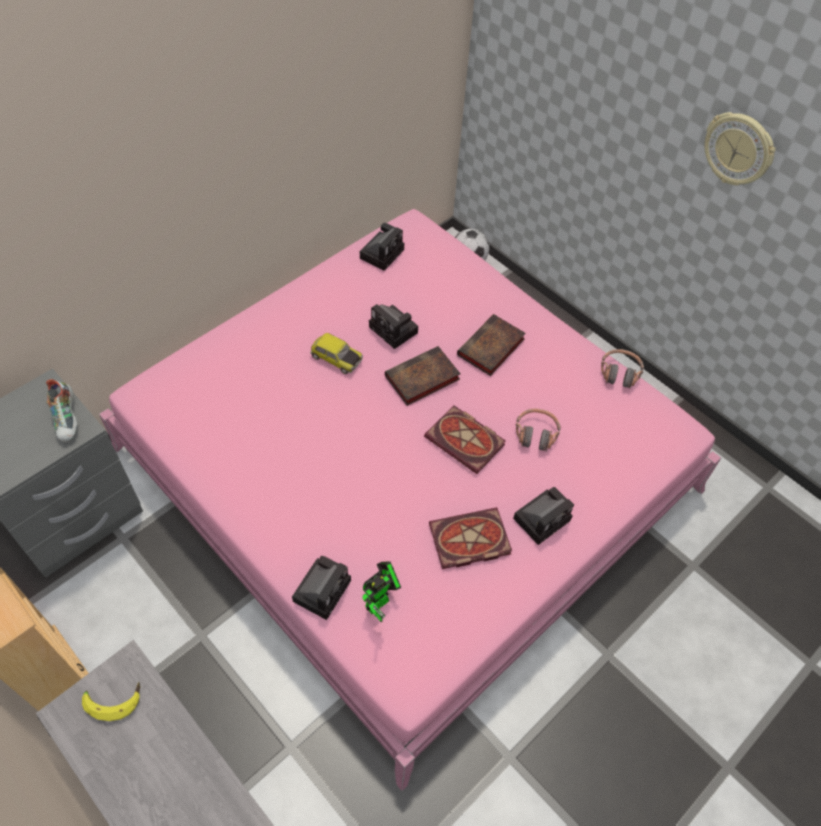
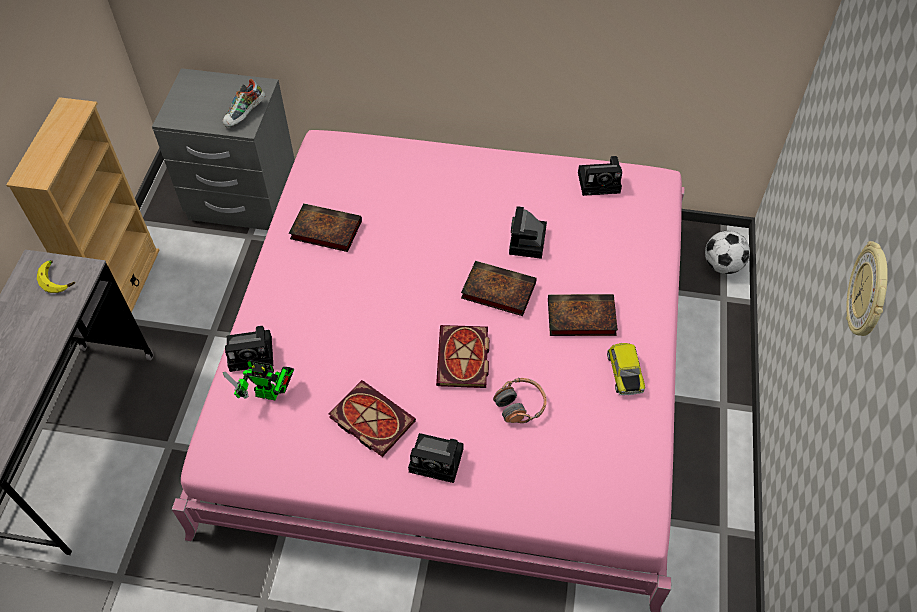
camera: 55 degrees right, 0 degrees up
(242, 453) = (324, 230): none -> book
(336, 359) = (461, 225): toy car -> toy car (624, 373)
(619, 373) = (655, 431): headphones -> none

